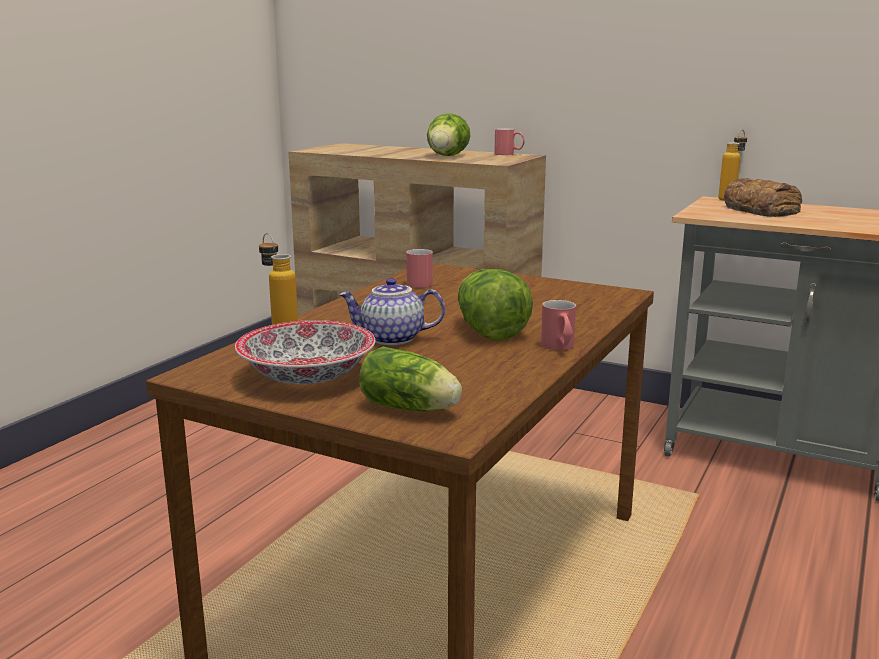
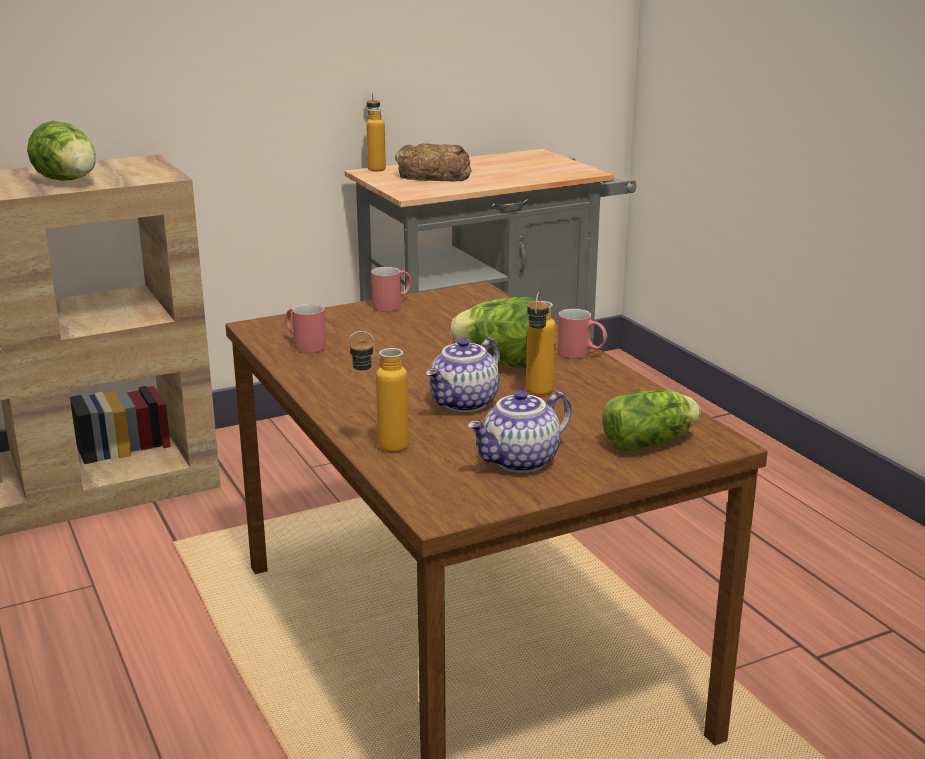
camera: 55 degrees left, 5 degrees up
(308, 376) = (521, 462): bowl -> teapot
(445, 354) = (537, 395): none -> bottle
(509, 154) = (119, 161): red mug -> red mug (393, 305)

